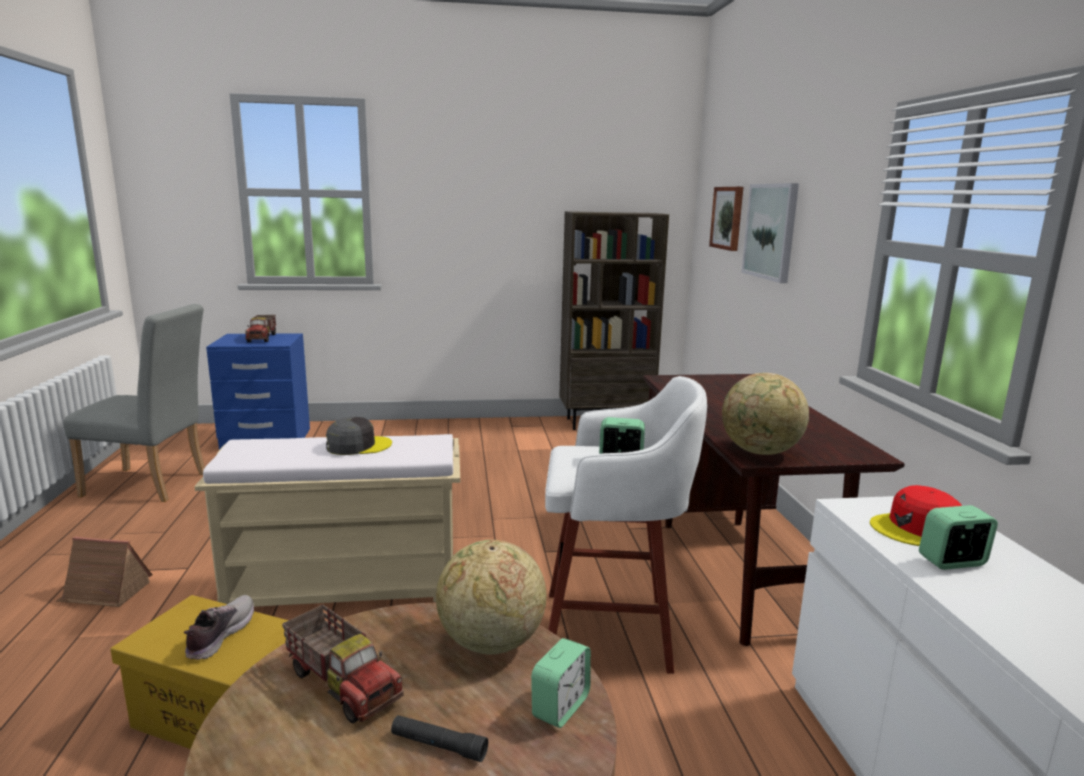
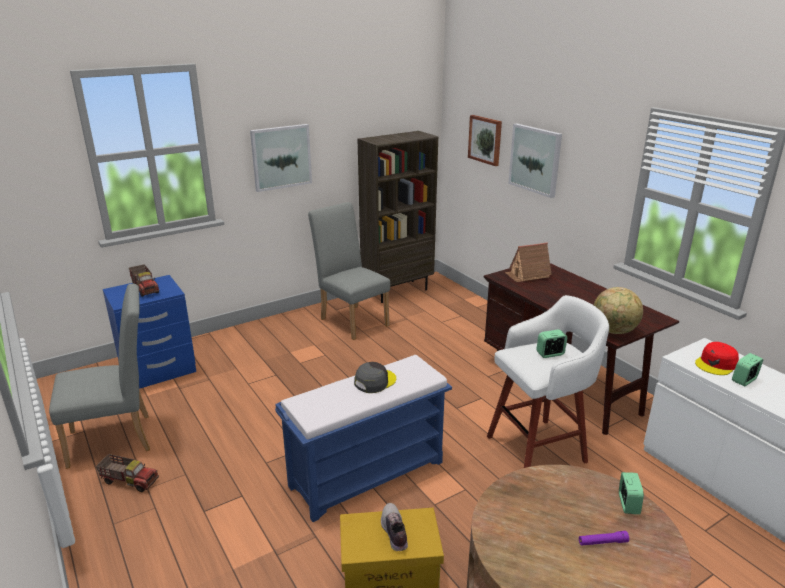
camera: 25 degrees left, 10 degrees up
(105, 592) = (206, 533): toy house -> toy house (527, 275)
(343, 683) = (528, 531): toy truck -> toy truck (129, 480)
(347, 588) = (368, 473): beige bench -> blue bench
(438, 745) = (602, 542): black flashlight -> purple flashlight
(461, 221) = (281, 157): none -> picture
(490, 643) = (565, 484): globe -> none
(518, 438) = (351, 320): none -> grey chair

